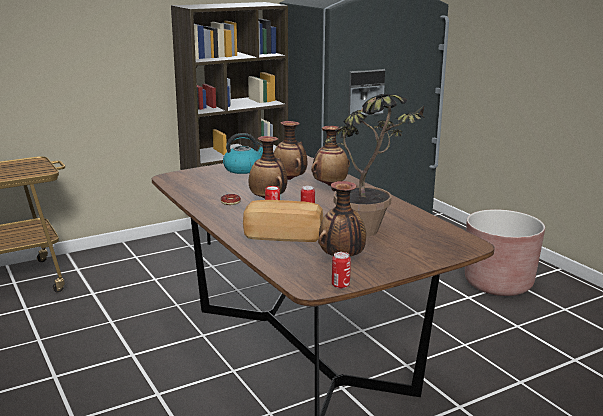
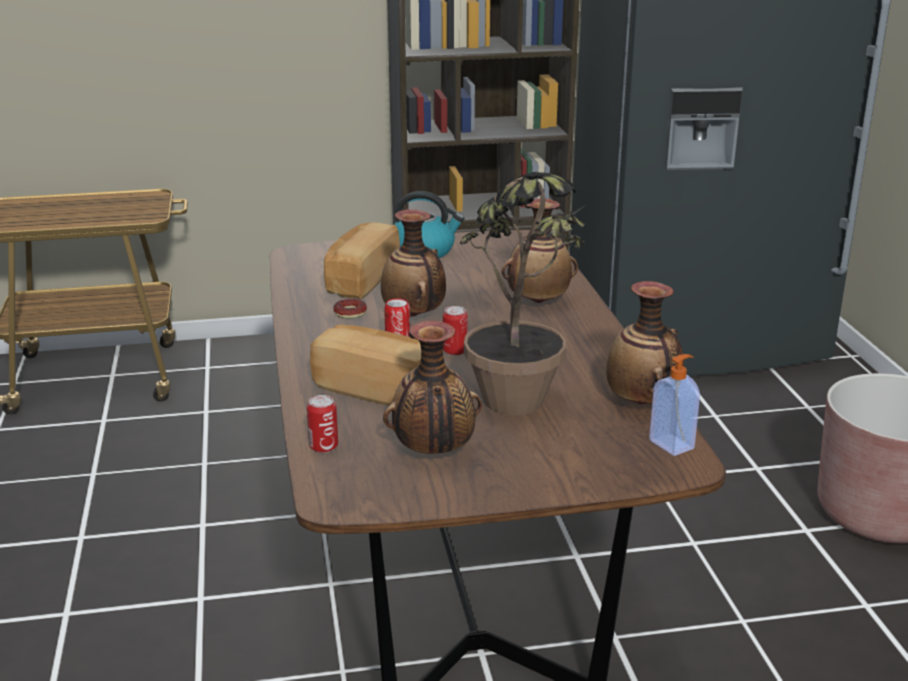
camera: 20 degrees right, 5 degrees up
(220, 186) = (360, 280): none -> bread
(290, 179) = (481, 281): vase -> vase (643, 403)
(340, 285) = (386, 505): can -> can (323, 447)
(458, 237) = (672, 444): none -> soap dispenser

